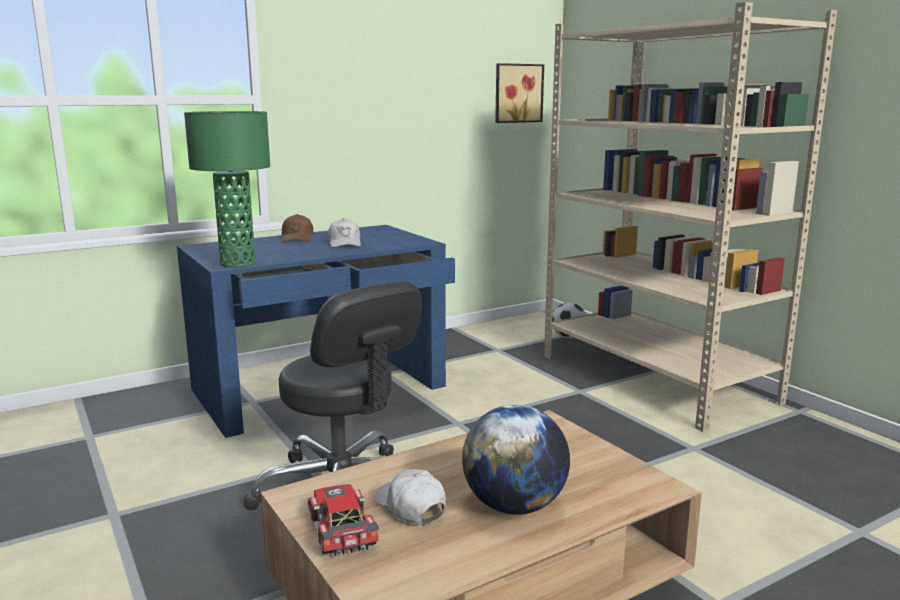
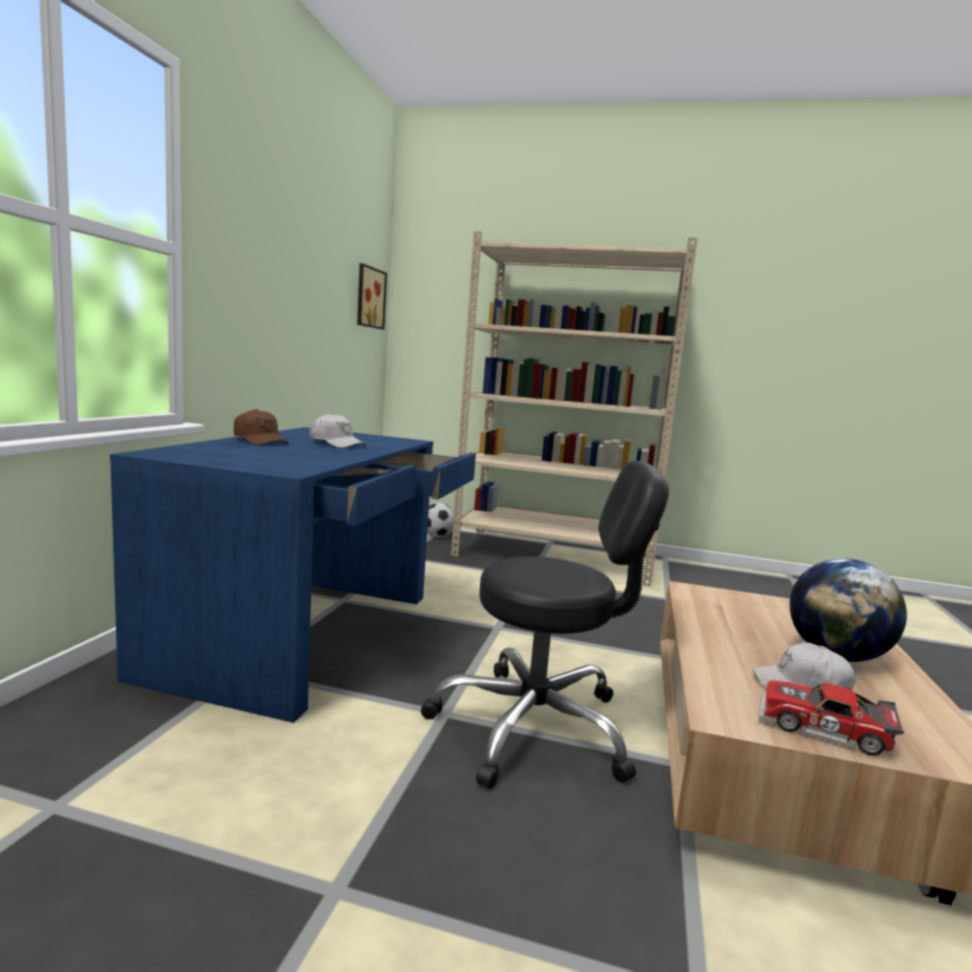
camera: 45 degrees left, 5 degrees down
(238, 263) = (298, 468): green table lamp -> none

